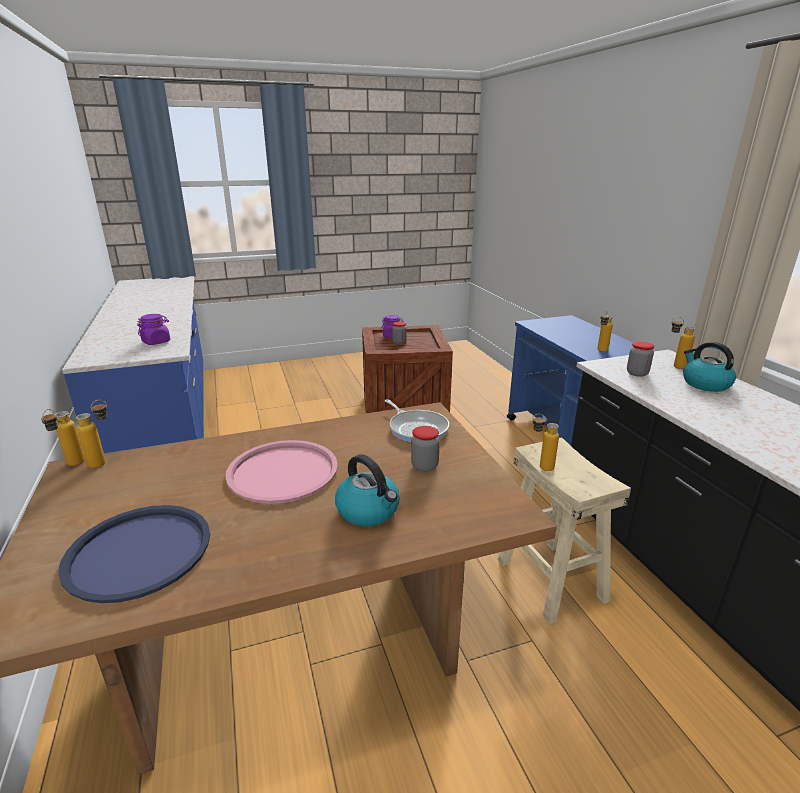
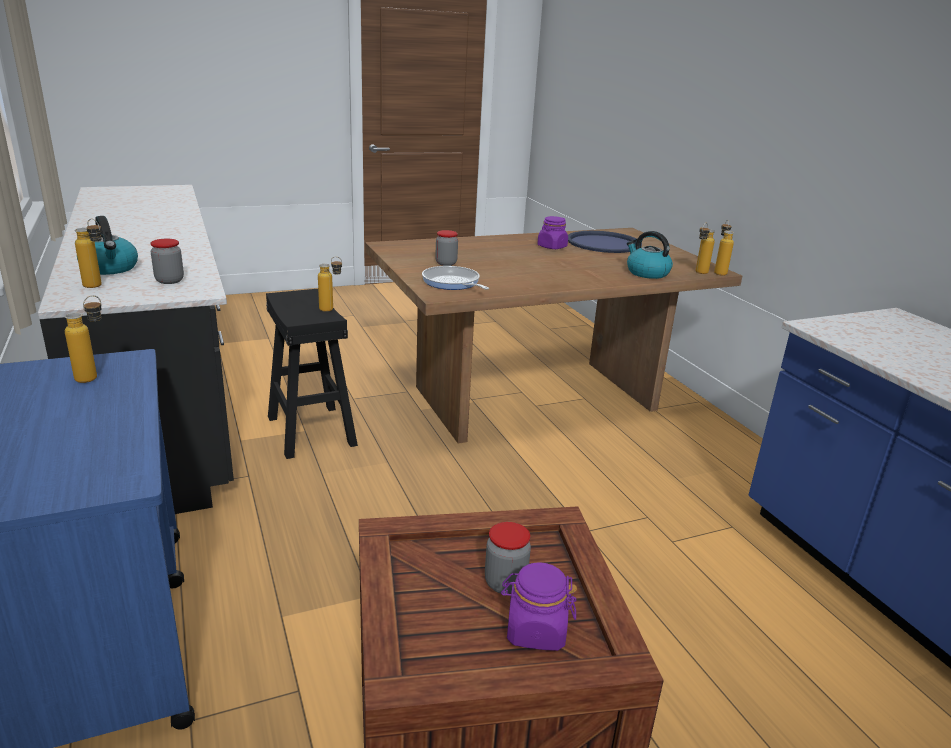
camera: 175 degrees right, 0 degrees up
(156, 342) = (881, 344): purple jar -> purple jar (552, 247)
(282, 472) = (554, 264): pink tray -> none
(369, 510) = (483, 249): kettle -> kettle (646, 273)
(552, 579) = (310, 430): beige stool -> black stool

